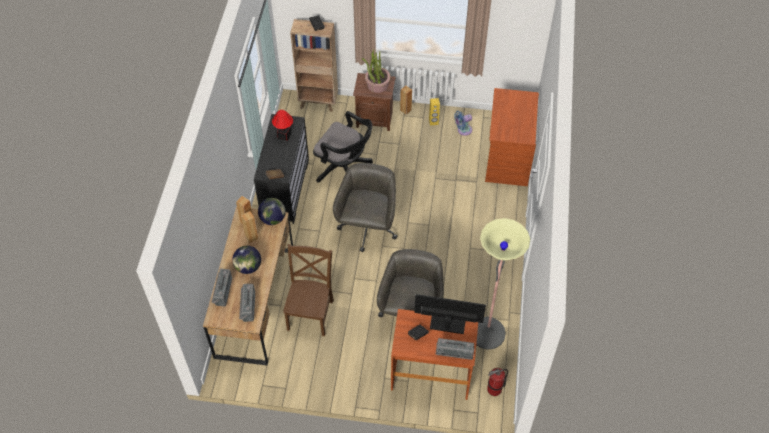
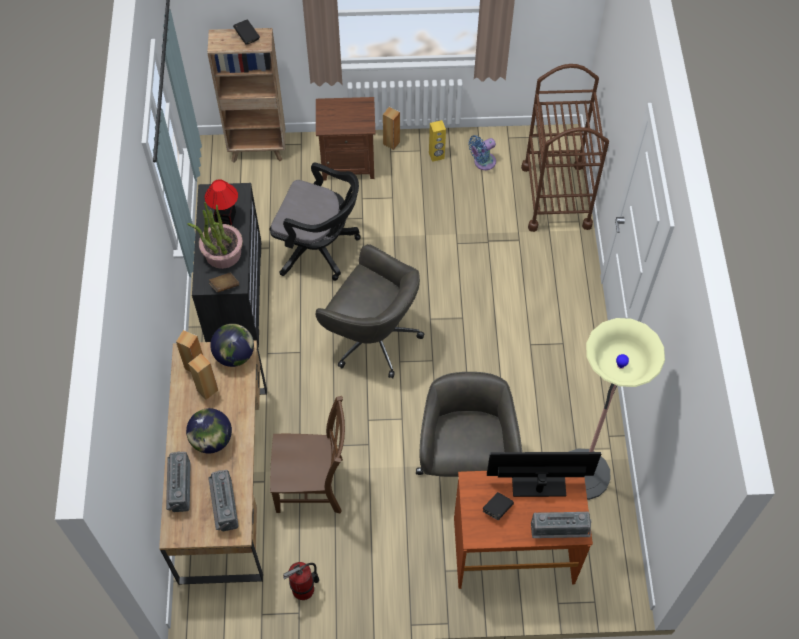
camera: 10 degrees left, 5 degrees up
(311, 313) = (313, 485): brown chair -> brown chair turned 90 degrees clockwise
(368, 228) = (372, 337): grey office chair -> grey office chair turned 120 degrees clockwise
(377, 85) = (349, 114): potted plant -> potted plant (222, 253)
(494, 389) = (612, 561): fire extinguisher -> fire extinguisher (303, 589)
(507, 158) = (556, 196): brown desk -> brown cart

